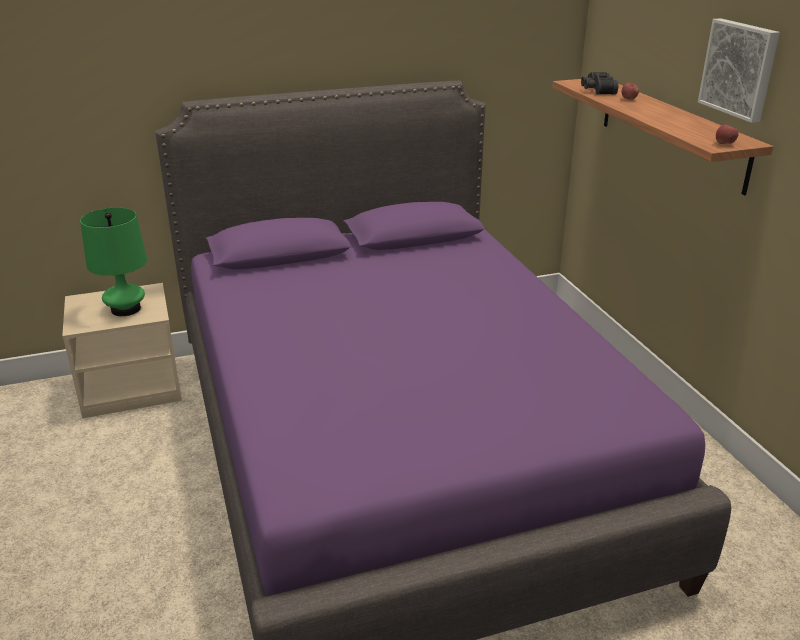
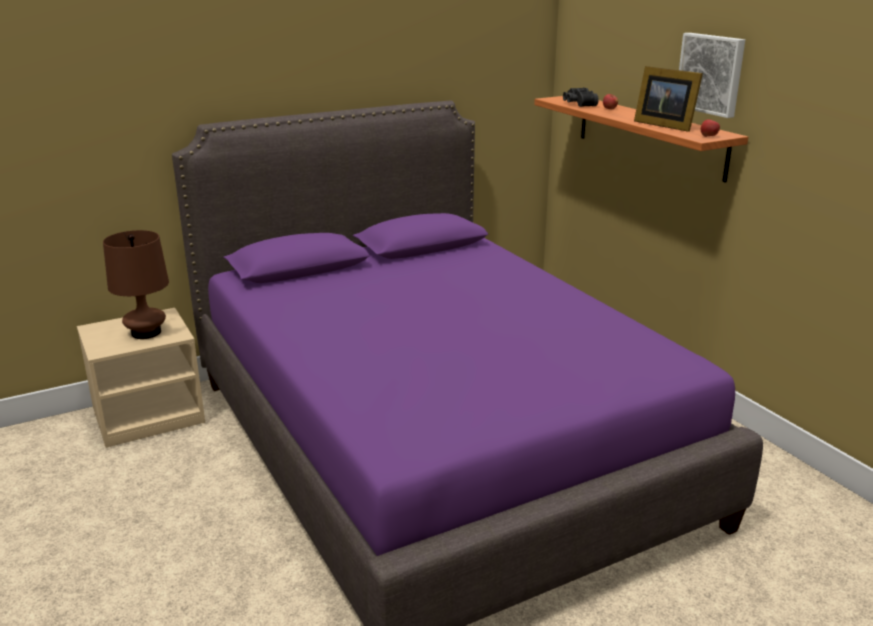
camera: 10 degrees left, 5 degrees down
(126, 309) = (146, 332): green table lamp -> brown table lamp
(680, 124) = (664, 125): none -> picture frame

